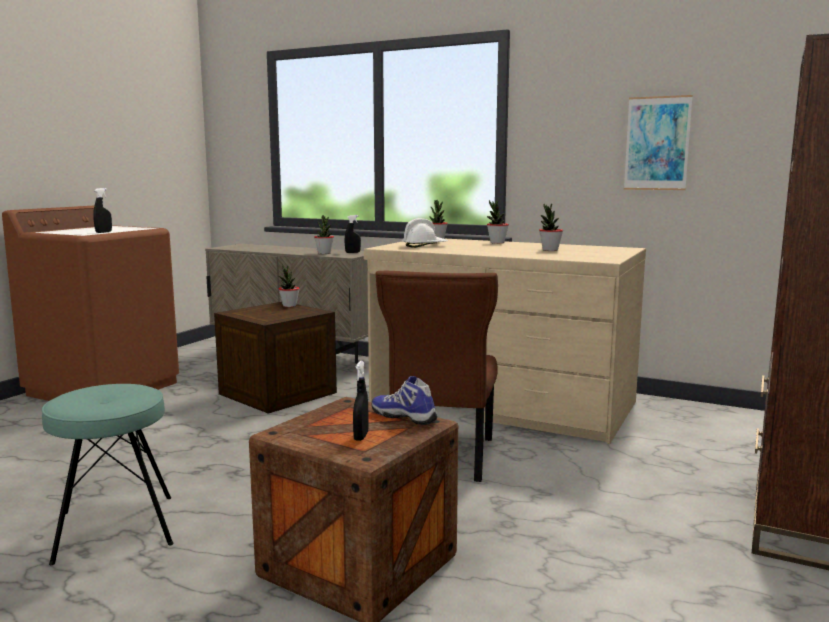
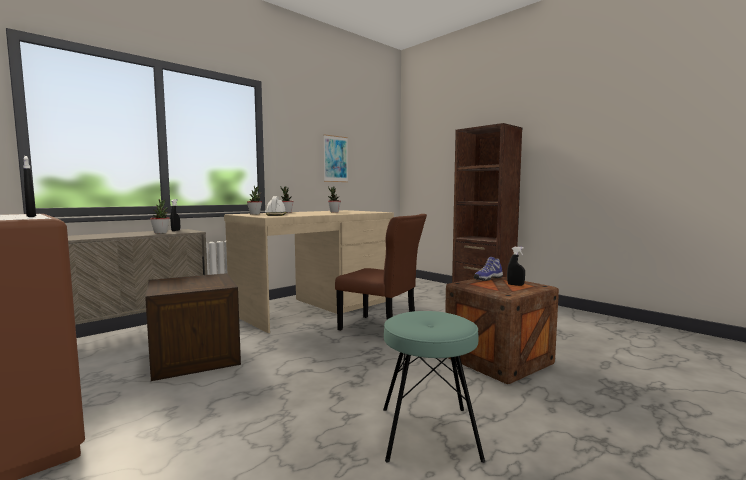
camera: 70 degrees left, 5 degrees down
(289, 305) = (175, 279): potted plant -> none

